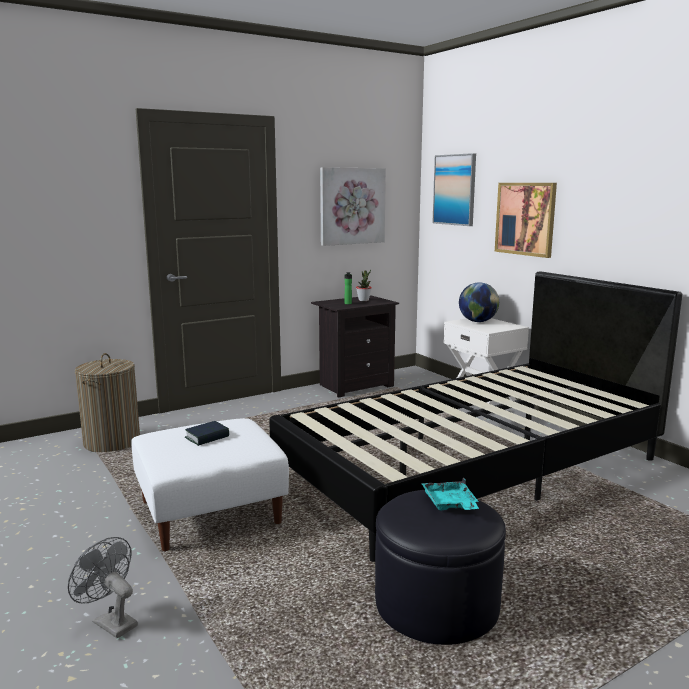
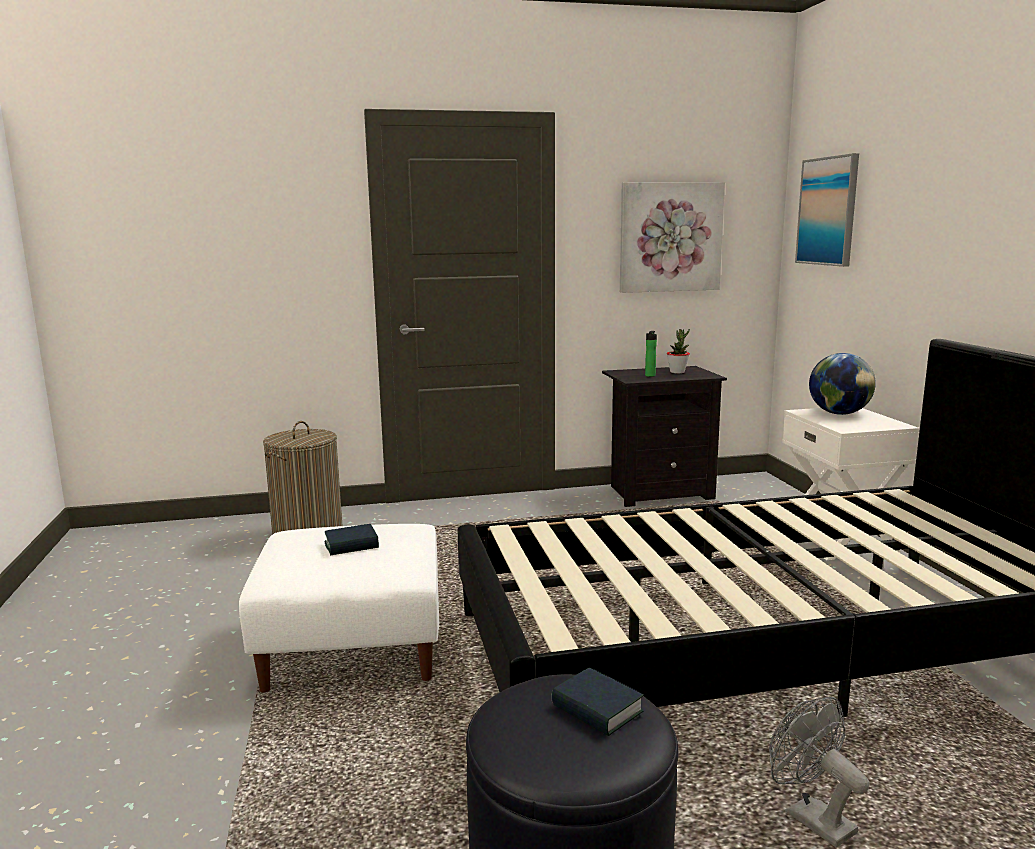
camera: 20 degrees right, 0 degrees up
(110, 622) = (133, 780): grey fan -> grey fan (810, 818)
(450, 504) = (597, 709): turquoise tray -> book
(525, 218) = (924, 253): picture -> none

